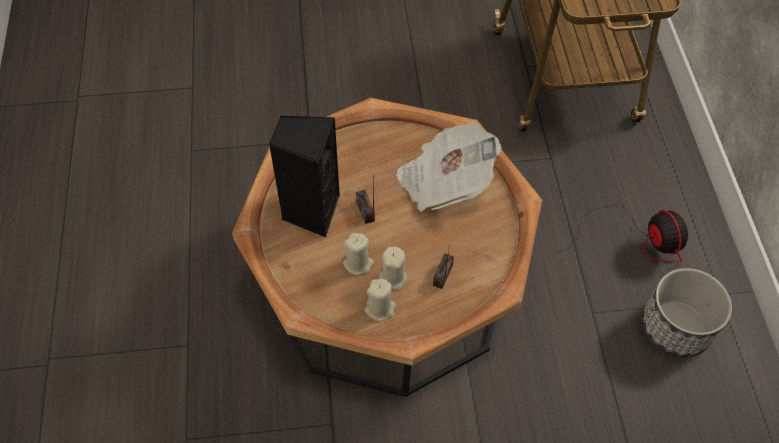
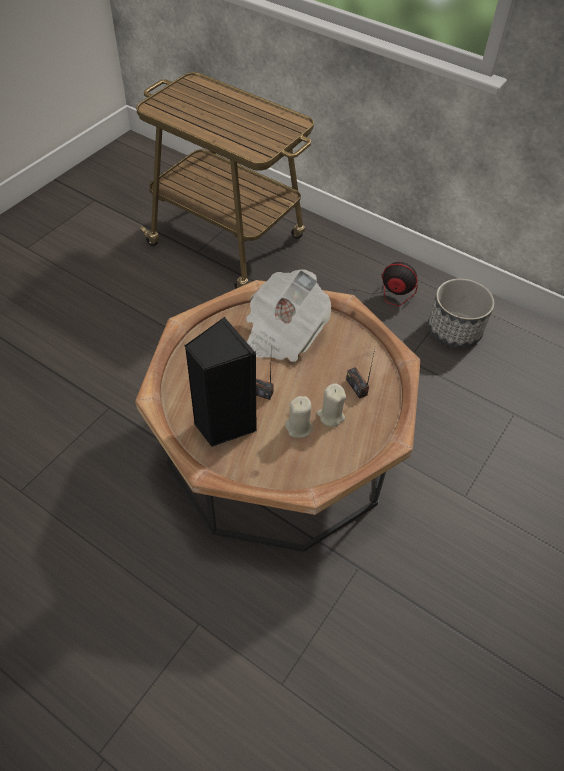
camera: 50 degrees left, 5 degrees down
(380, 308) = (349, 441): beige candle -> none

